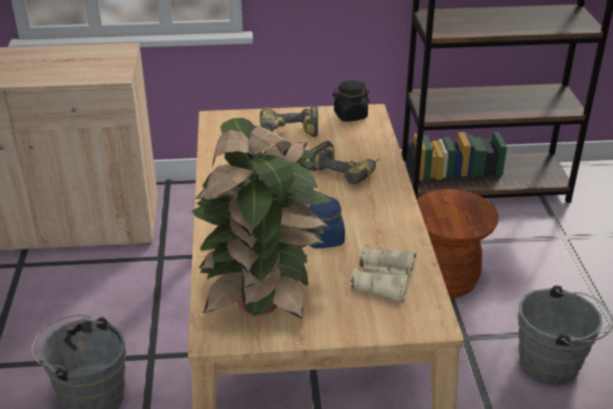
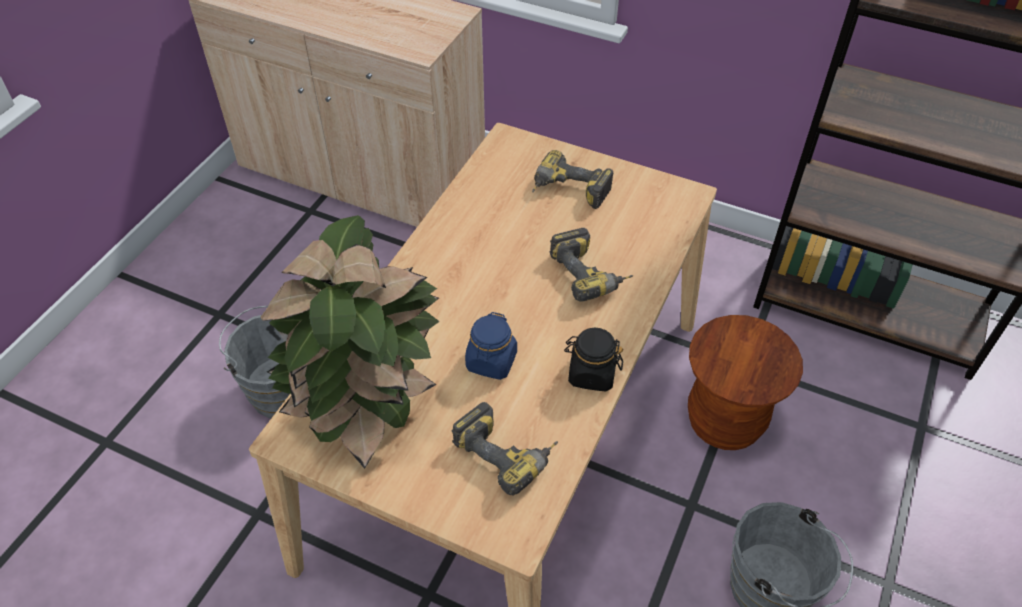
camera: 30 degrees right, 15 degrees up
(350, 115) = (660, 192): black jar -> black jar (591, 374)
(383, 282) = (507, 452): beige binoculars -> power drill

